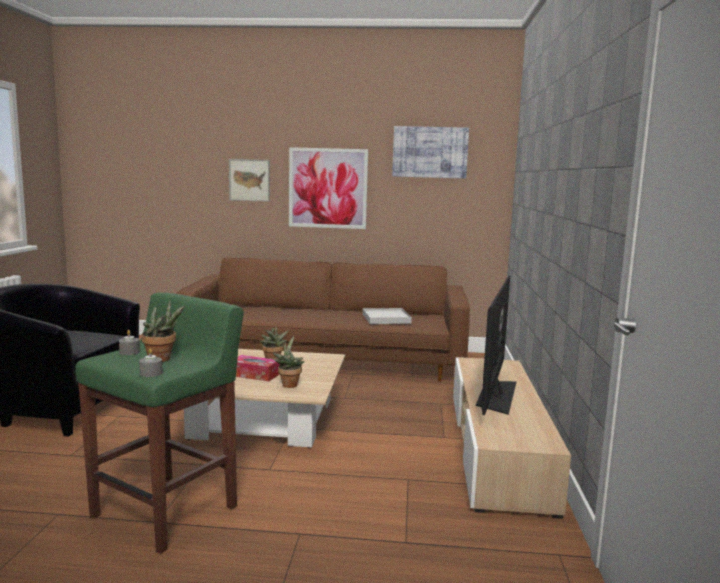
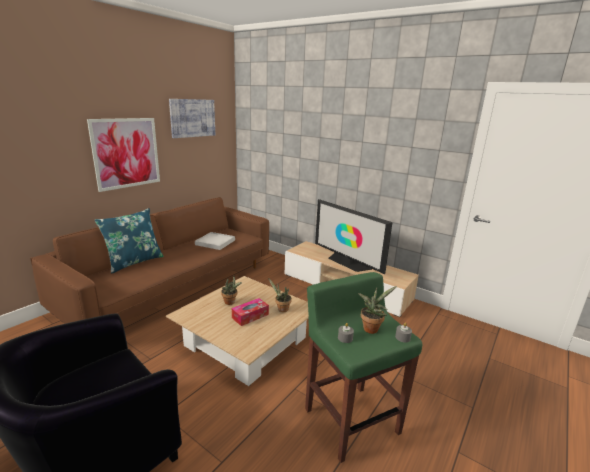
camera: 60 degrees left, 10 degrees up
(249, 180) = (50, 154): picture -> none
(285, 308) = (134, 262): none -> blue pillow

